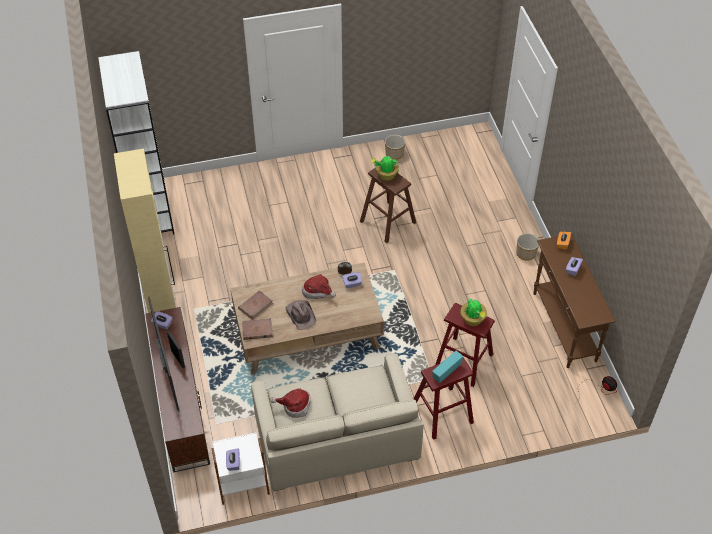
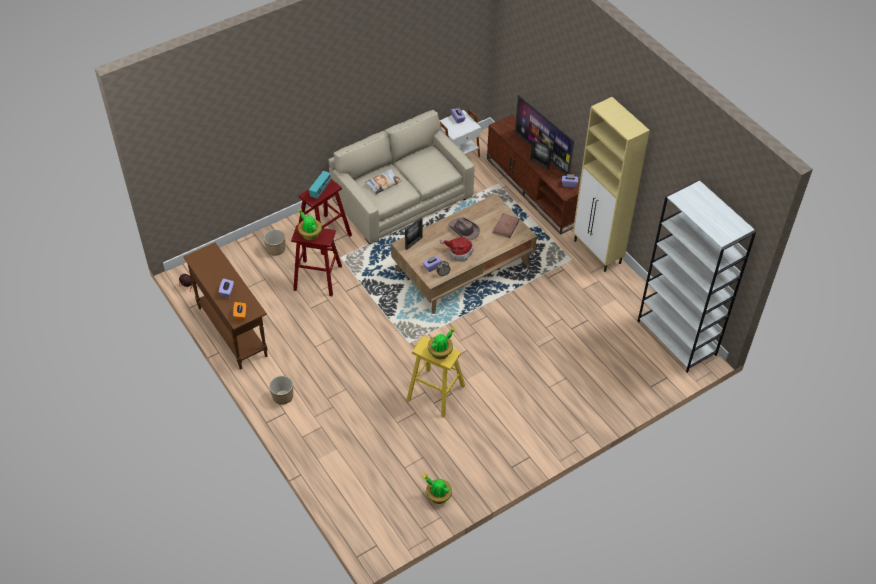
camera: 160 degrees right, 0 degrees up
(257, 330) = (493, 209): brown book -> none
(295, 406) = (434, 165): hat -> none
(360, 314) = (413, 243): none -> picture frame
(364, 397) = (383, 183): none -> pillow
(388, 222) = (435, 393): brown stool -> yellow stool
(394, 154) = (463, 482): planter -> planter (276, 249)
(418, 150) = (437, 496): none -> potted plant

